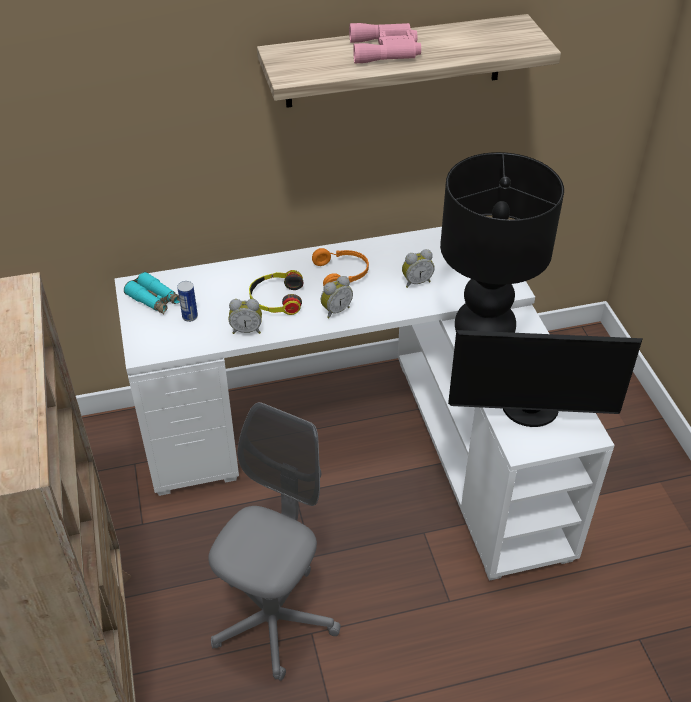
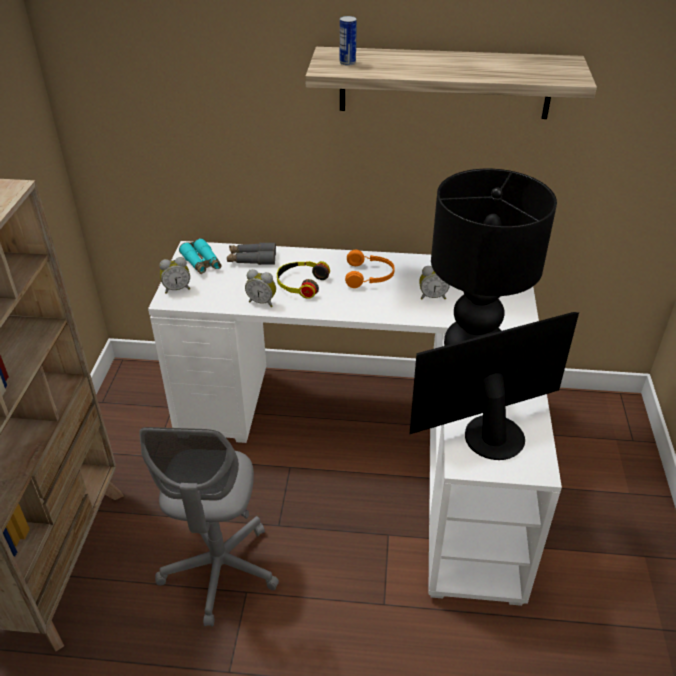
camera: 20 degrees right, 5 degrees down
(190, 316) = (222, 281): can -> can (347, 63)
(208, 283) = (252, 259): none -> grey binoculars
(274, 620) = (220, 570): grey office chair -> grey office chair turned 135 degrees clockwise
(335, 310) = (347, 303): alarm clock -> alarm clock (177, 289)
(386, 50) = (427, 63): pink binoculars -> none
(531, 410) = (490, 433): monitor -> monitor turned 135 degrees clockwise

